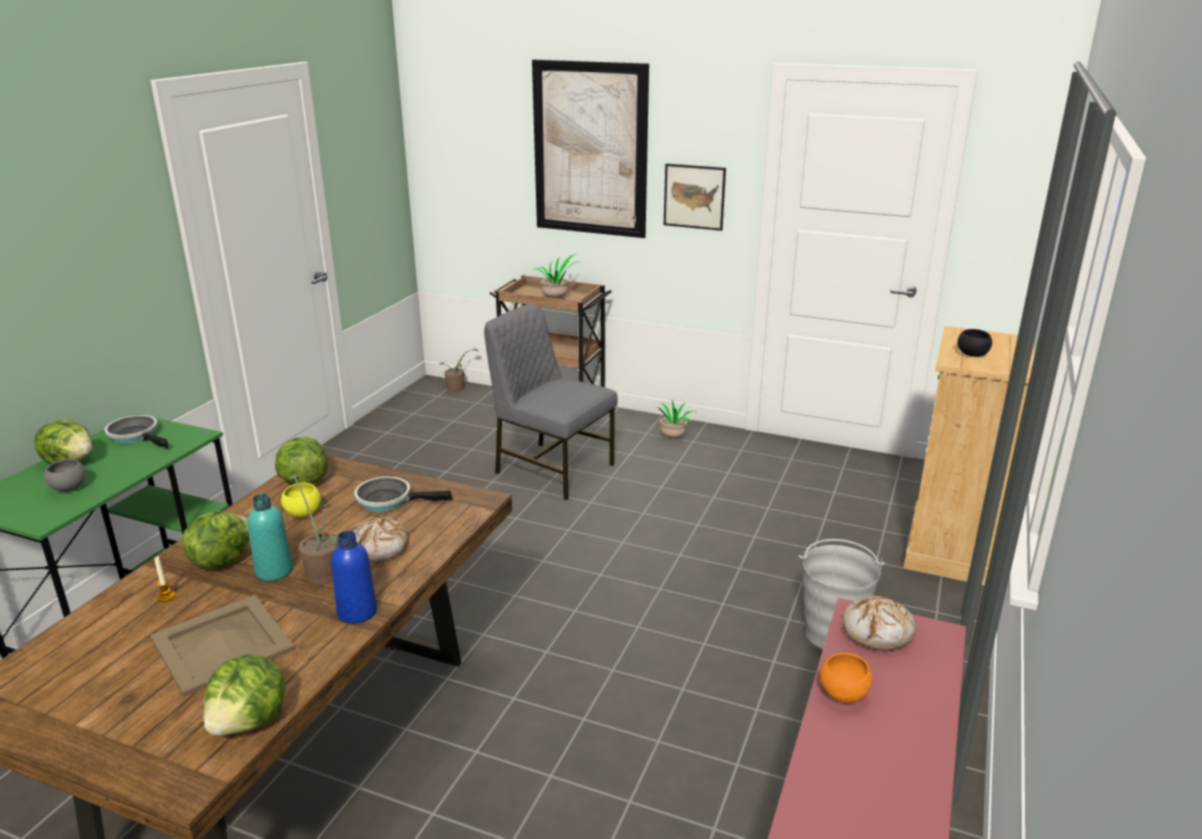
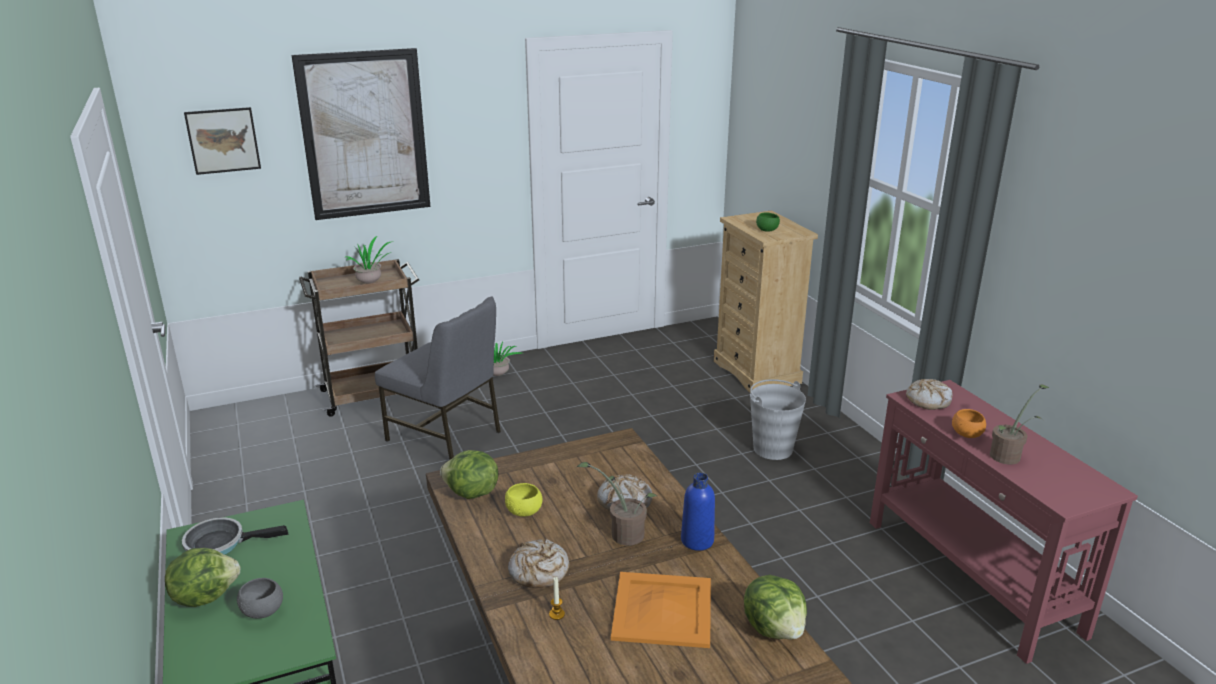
camera: 45 degrees left, 0 degrees up
(221, 560) = (538, 571): lettuce -> bread
(223, 644) = (663, 609): beige tray -> orange tray
(274, 571) = (592, 554): turquoise bottle -> none
(389, 500) = (564, 472): frying pan -> none
(457, 388) = (247, 409): potted plant -> potted plant (1009, 456)
(552, 469) = (446, 436): grey chair -> grey chair turned 135 degrees counterclockwise
(694, 196) = (471, 160): picture -> picture (223, 140)
(972, 354) = (767, 230): black bowl -> green bowl

